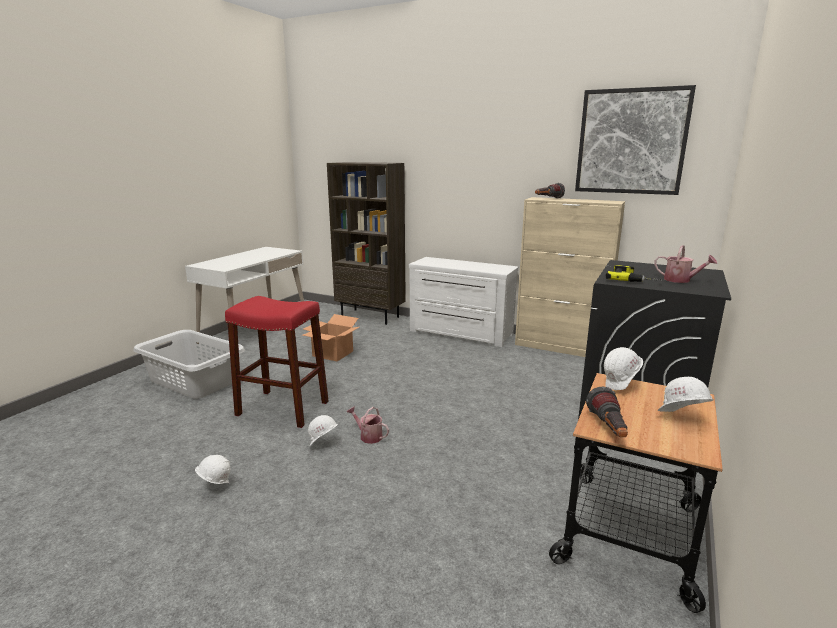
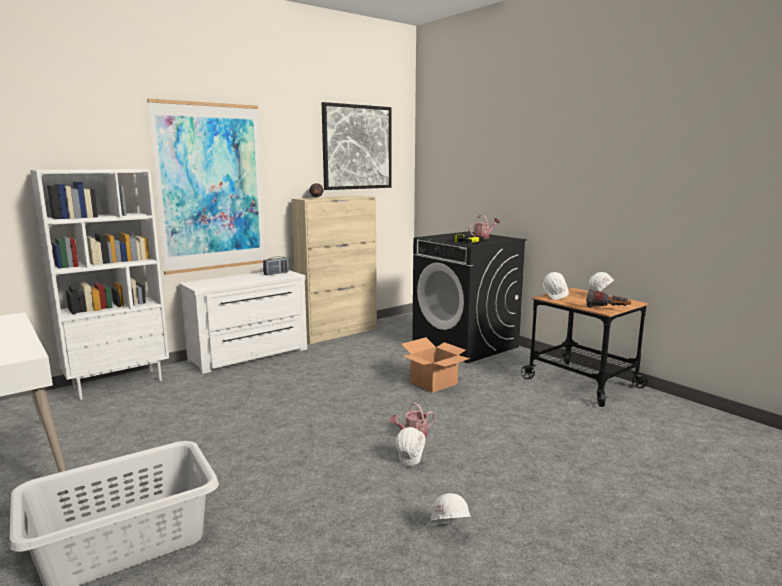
camera: 65 degrees left, 5 degrees down
(283, 408) = (307, 474): red stool -> none
(333, 353) = (197, 423): cardboard box -> cardboard box (434, 383)
(371, 316) = (118, 383): brown bookcase -> white bookcase
(458, 181) = (211, 188): none -> picture
(493, 268) = (276, 273): none -> radio

